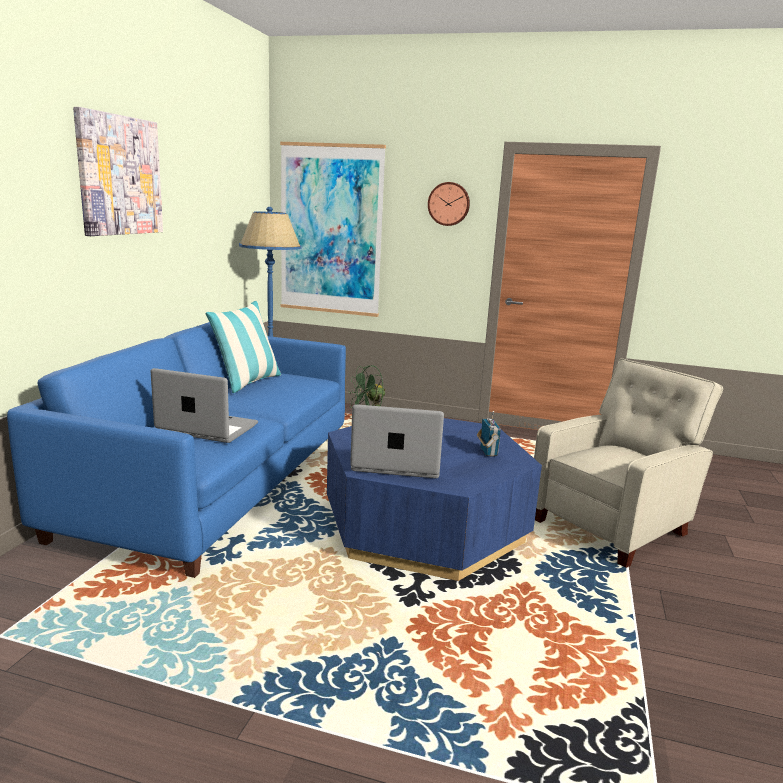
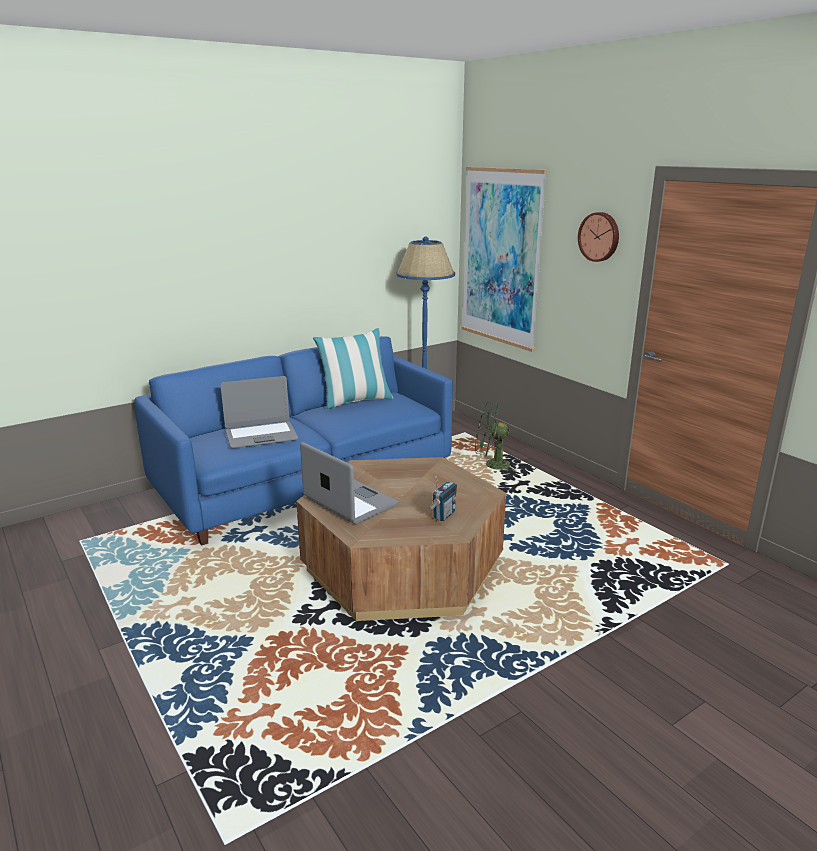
camera: 40 degrees right, 5 degrees up
(119, 175) = (252, 224): picture -> none
(207, 428) = (261, 436): laptop -> laptop turned 105 degrees clockwise
(424, 524) = (402, 567): blue coffee table -> brown coffee table
(613, 526) = (580, 637): beige armchair -> none

